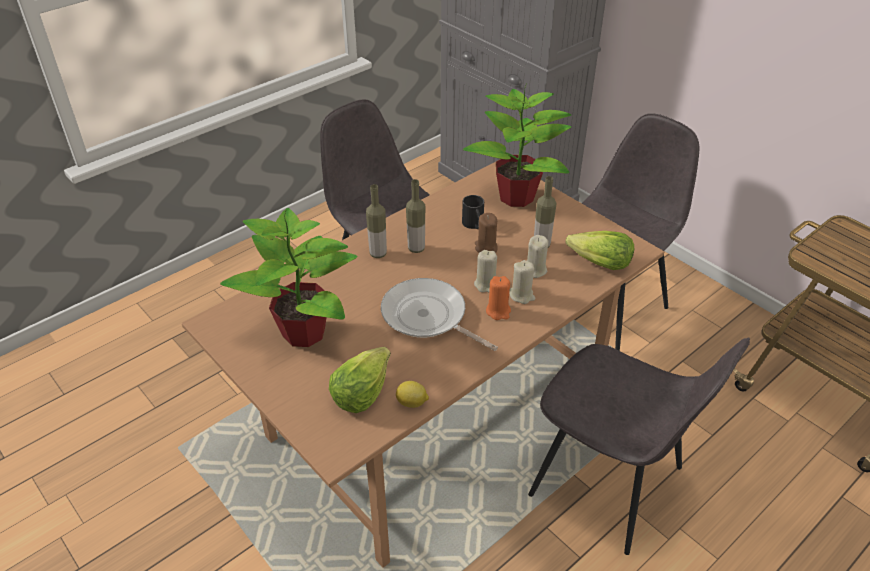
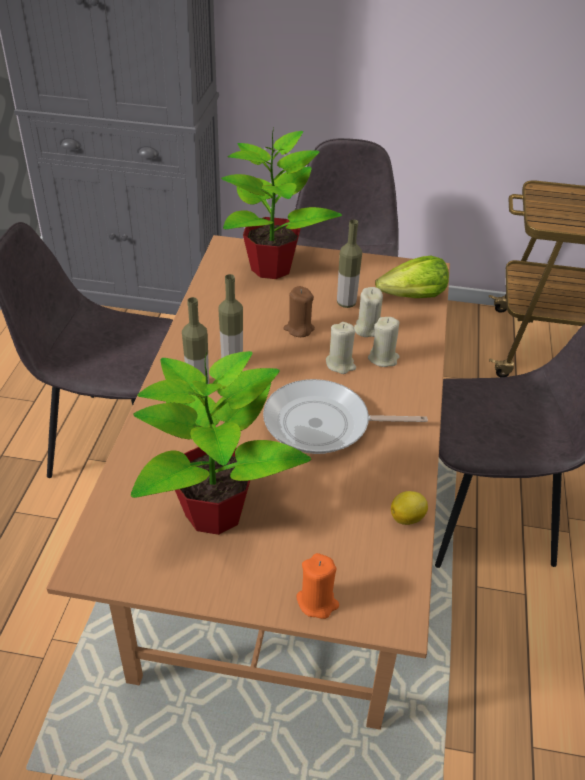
camera: 40 degrees left, 0 degrees up
(361, 392) = (347, 538): lettuce -> none
(474, 225) = (262, 312): black mug -> none
(498, 311) = (380, 384): orange candle -> orange candle (317, 602)

